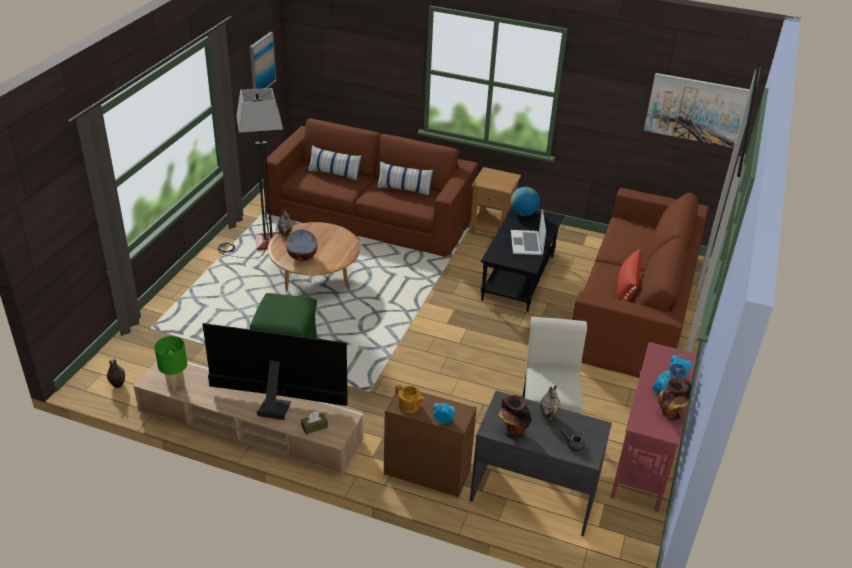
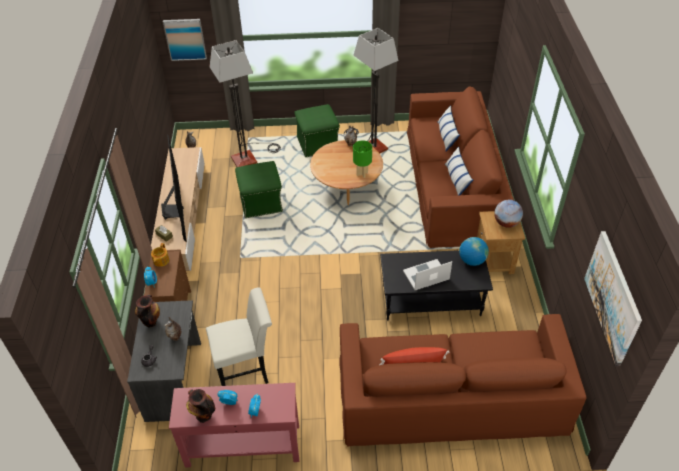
camera: 70 degrees right, 10 degrees up
(176, 385) = (176, 164): green table lamp -> green table lamp (362, 174)
(190, 336) = (250, 156): none -> floor lamp
(221, 277) = (318, 143): none -> green ottoman
(261, 63) = (461, 24): picture -> picture (185, 39)
(302, 258) = (328, 162): globe -> globe (506, 223)

